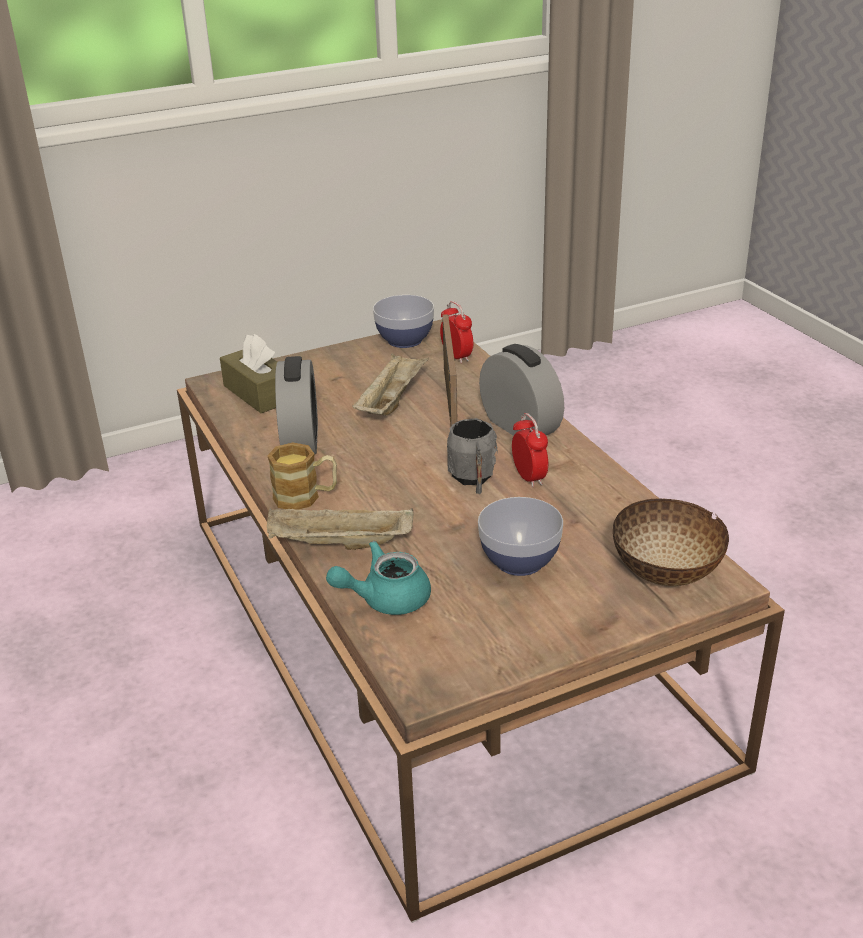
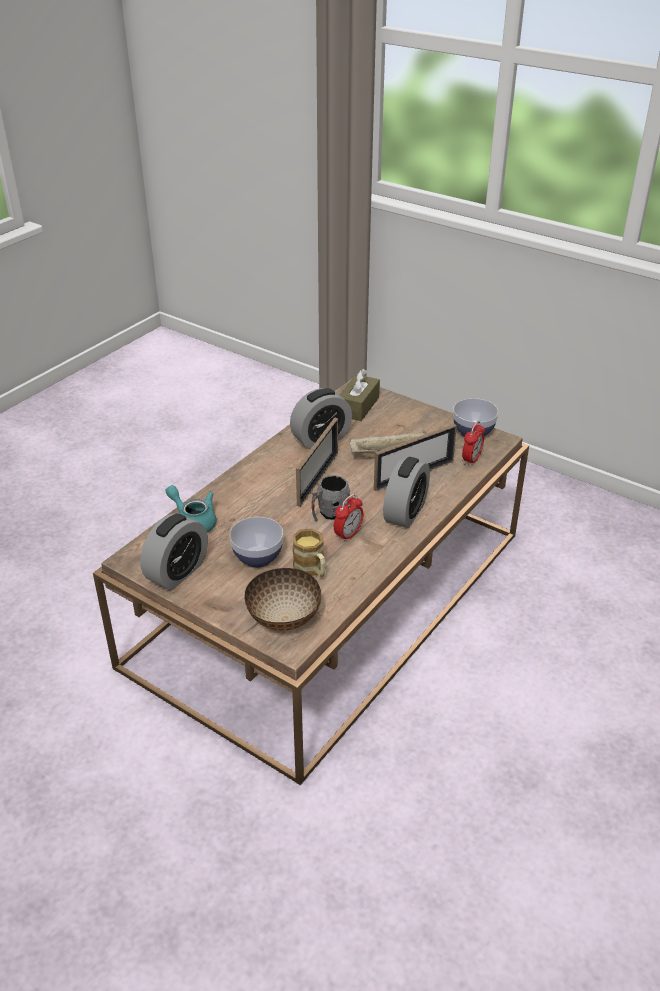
camera: 60 degrees right, 5 degrees up
(306, 497) = (266, 462): mug -> mug (311, 570)
(339, 545) = (230, 489): beige tray -> none
(388, 467) = (318, 479): none -> picture frame
(497, 645) = (177, 572): none -> alarm clock

